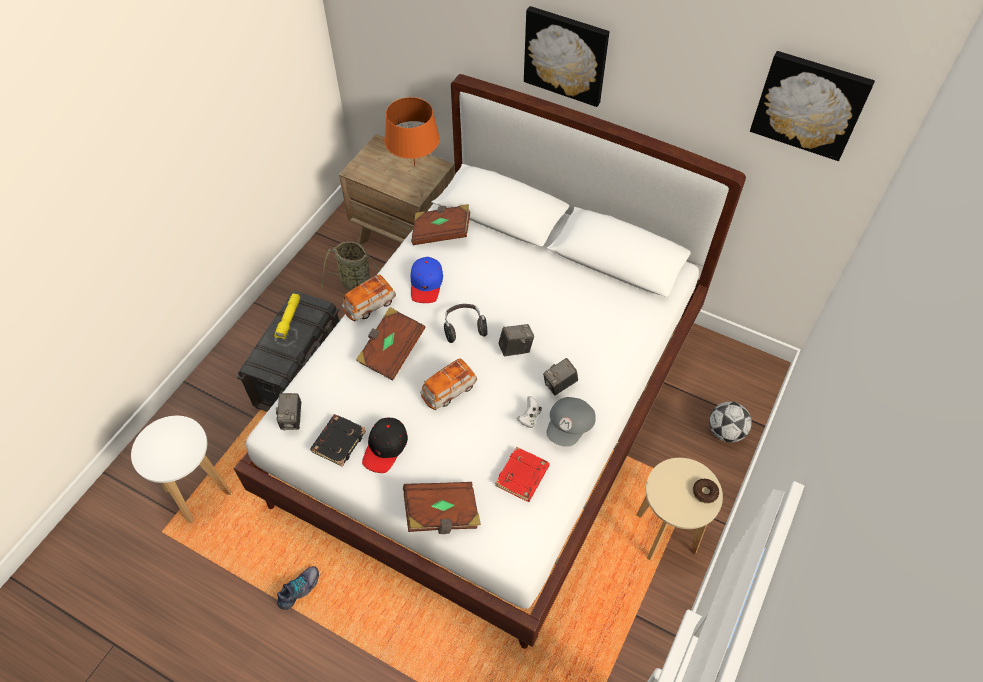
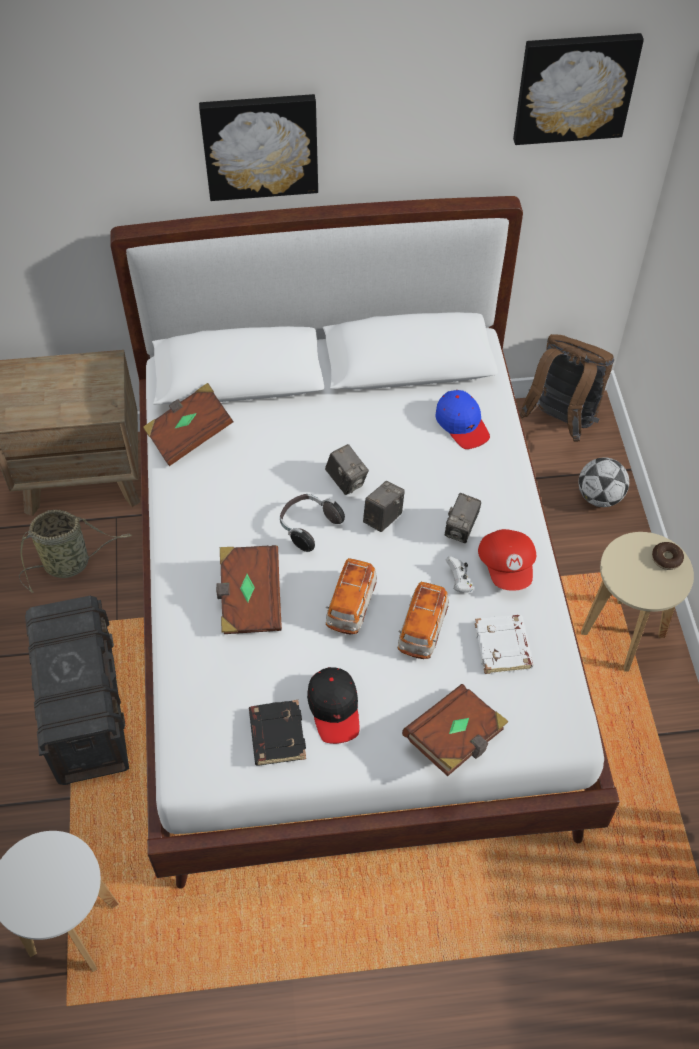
camera: 35 degrees left, 0 degrees up
(289, 319) = (54, 645): yellow flashlight -> none
(292, 419) = (200, 745): camera -> camera (346, 481)
(299, 589) = (293, 952): shoe -> none
(370, 306) = (177, 563): toy car -> toy car (422, 628)
(414, 166) = (77, 375): orange table lamp -> none
(426, 284) = (223, 502): blue cap -> blue cap (462, 424)
(522, 477) = (503, 647): red book -> white book
(570, 427) = (507, 566): grey cap -> red cap
(738, 365) = (560, 421): none -> brown backpack

